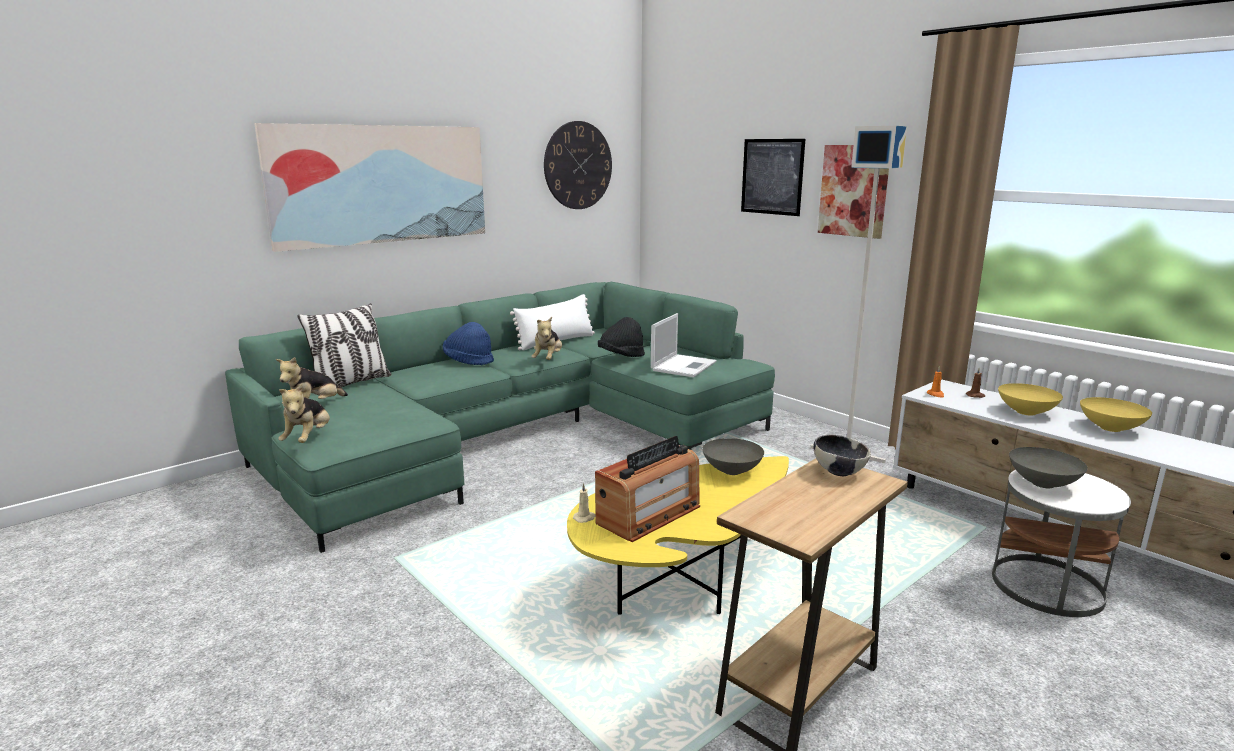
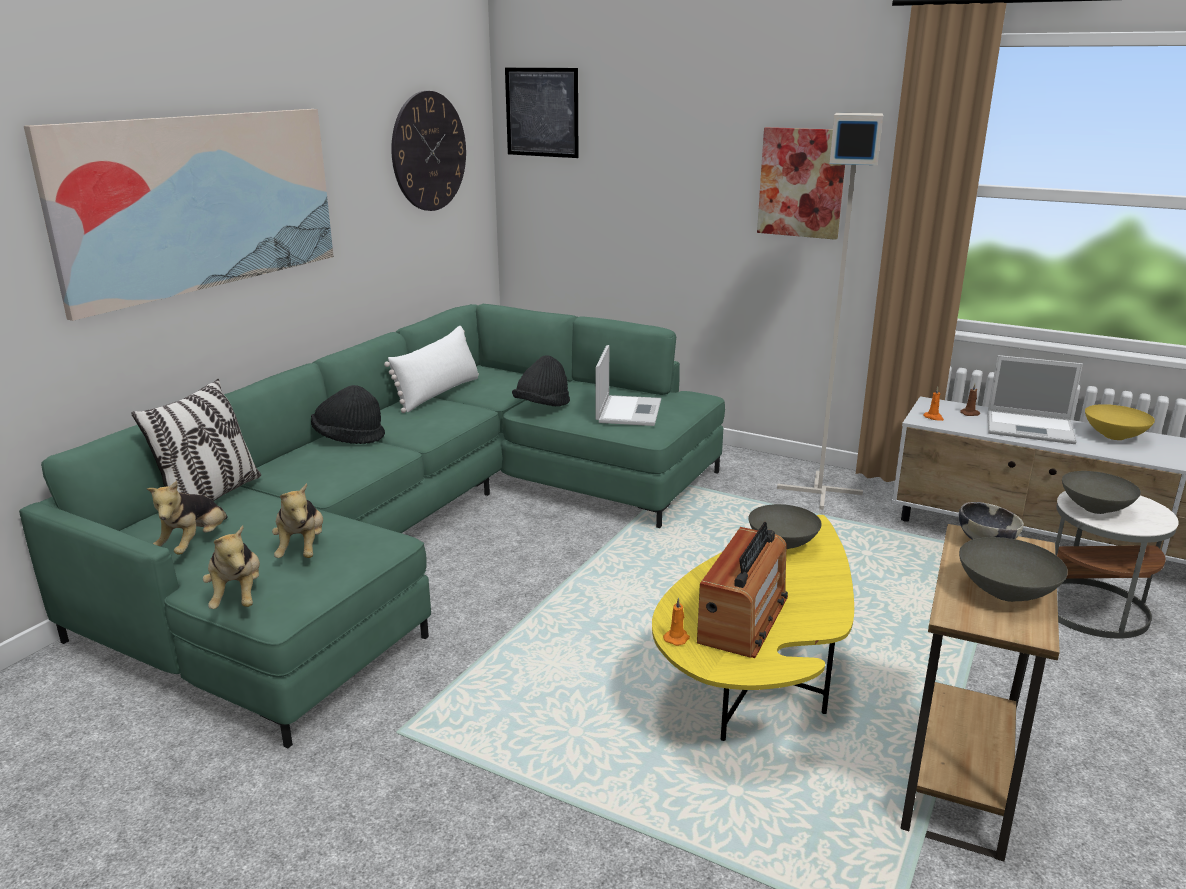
camera: 20 degrees left, 5 degrees up
(468, 361) = (348, 438): blue hat -> black hat
(548, 359) = (453, 422): plush toy -> plush toy (302, 549)
(585, 518) = (677, 638): beige candle -> orange candle
(772, 176) = (691, 164): picture -> picture (542, 112)
(811, 508) = (1005, 594): none -> grey bowl
(1027, 412) = (1031, 428): yellow bowl -> laptop

